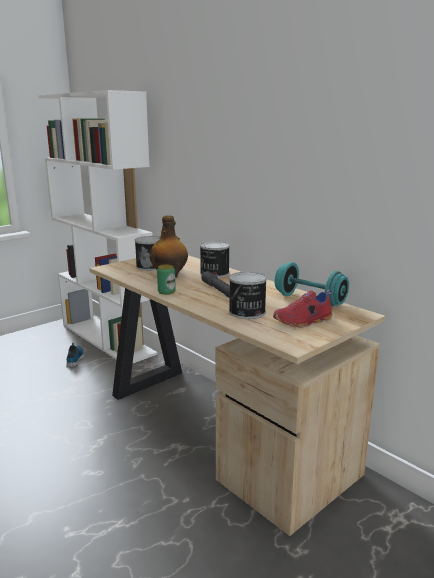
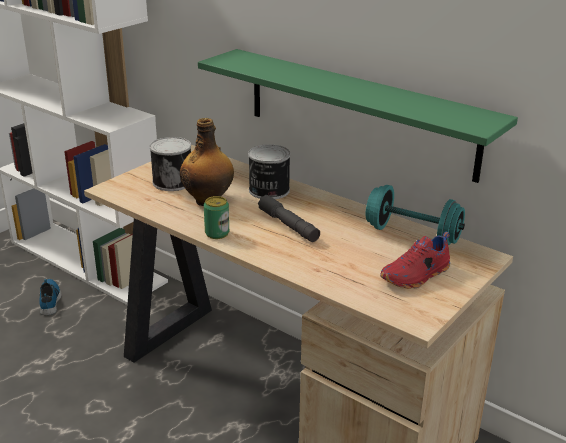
camera: 10 degrees left, 10 degrees up
(247, 312) = (339, 265): can -> none
(277, 215) = (358, 112): none -> green shelf

